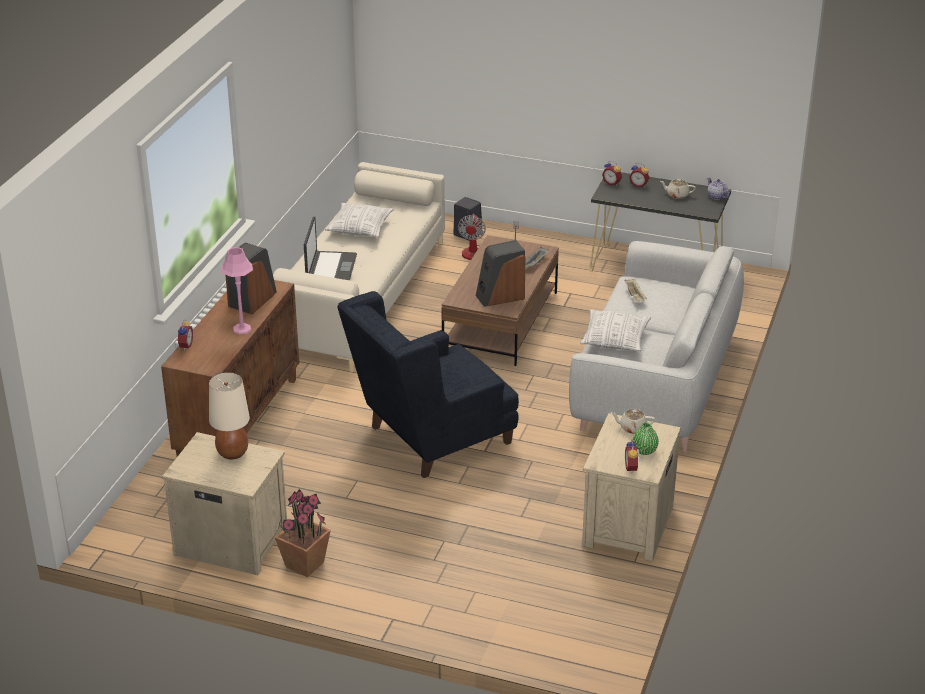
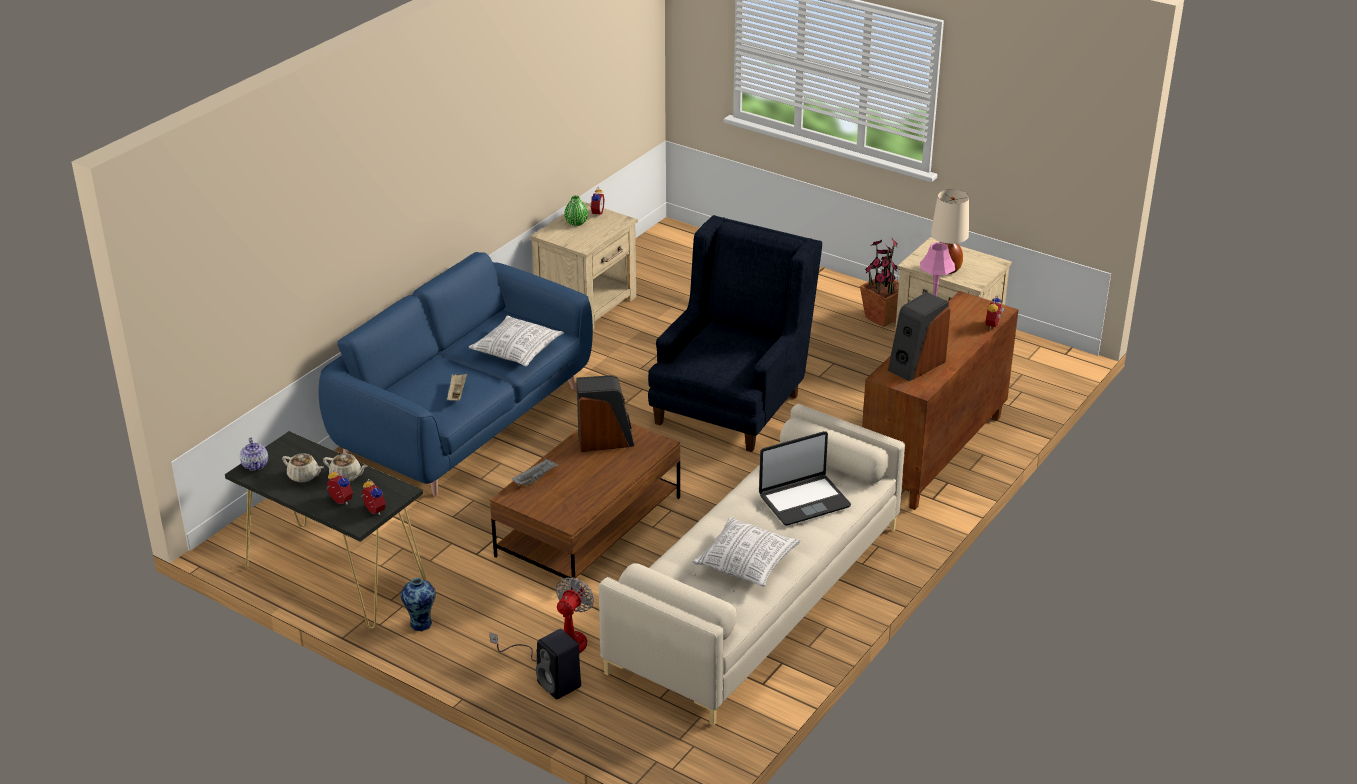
camera: 165 degrees left, 0 degrees up
(330, 268) = (804, 500): laptop -> laptop turned 135 degrees counterclockwise
(430, 439) = (732, 403): blue armchair -> blue armchair turned 45 degrees counterclockwise
(576, 251) = (421, 623): none -> vase
(632, 428) = (573, 240): beige teapot -> beige teapot (346, 476)
(655, 384) = (464, 422): grey sofa -> blue sofa

